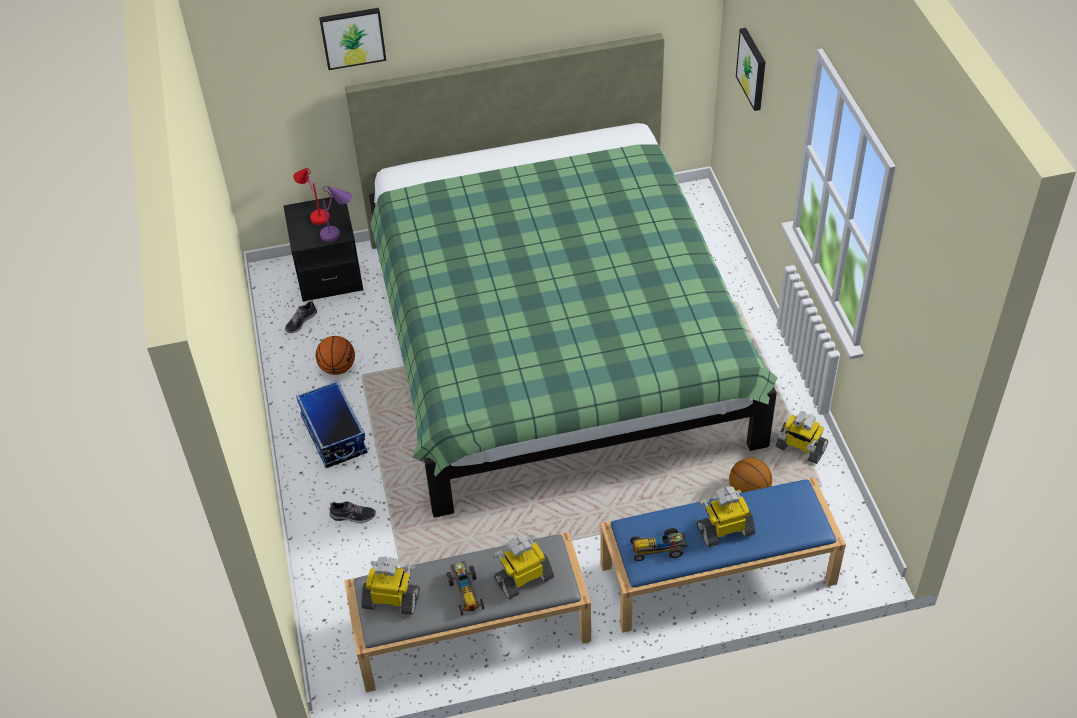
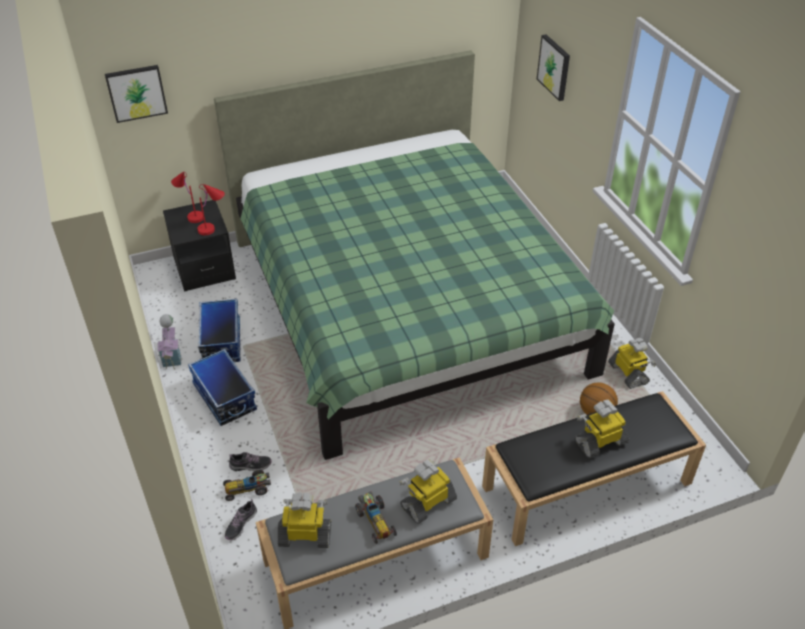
camera: 10 degrees left, 5 degrees down
(282, 380) = (172, 355): none -> toy house
(301, 322) = (184, 307): shoe -> shoe (240, 524)
(337, 368) = (221, 342): basketball -> storage box
(339, 232) = (213, 227): purple table lamp -> red table lamp
(352, 37) = (219, 51): picture -> picture (136, 92)
(659, 549) = (546, 464): toy car -> toy car (248, 488)
(716, 575) = (586, 486): blue bench -> black bench
(800, 448) = (629, 374): toy robot -> toy robot turned 135 degrees counterclockwise

